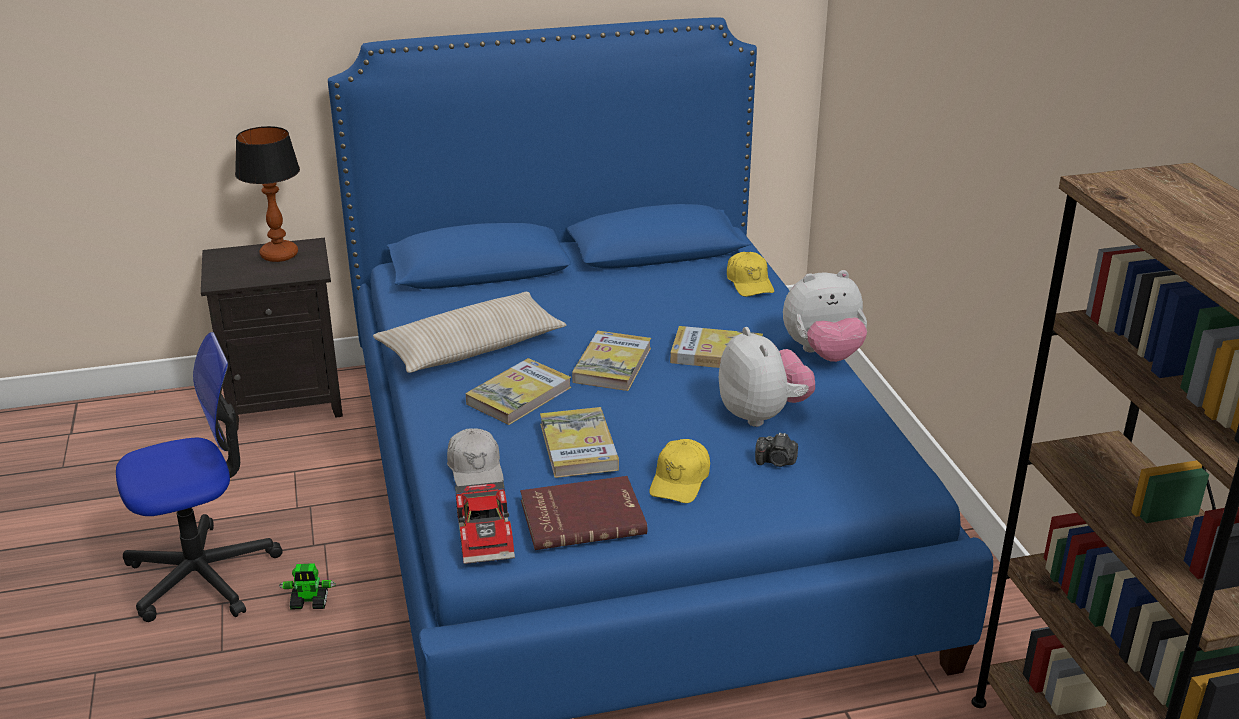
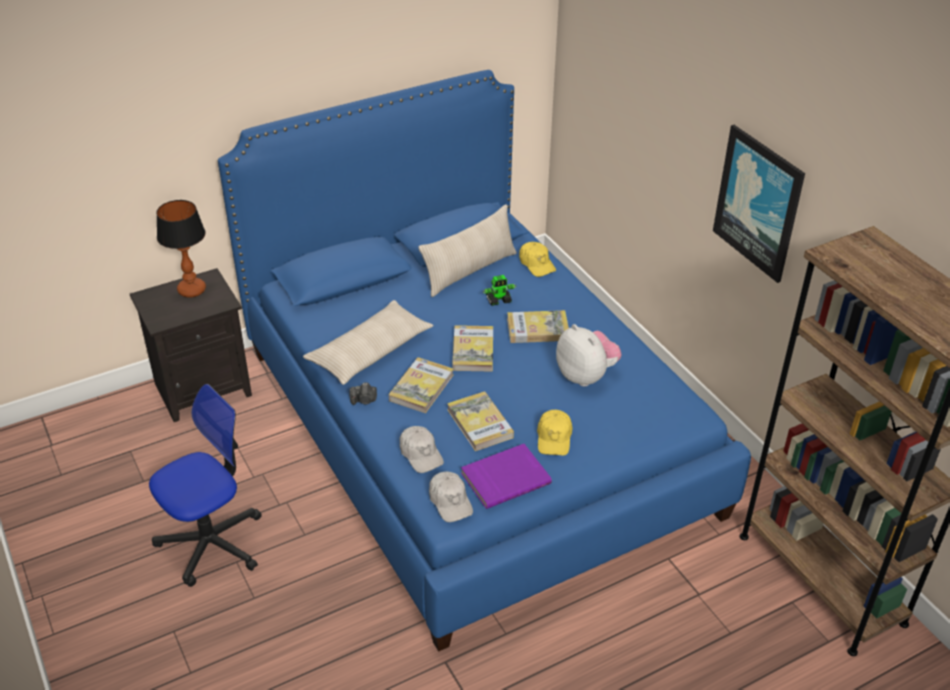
camera: 15 degrees left, 10 degrees up
(310, 602) = (297, 549): toy robot -> toy robot (499, 300)
(488, 532) = (450, 501): toy car -> white cap
(582, 516) = (505, 477): red book -> purple book
(652, 280) = (469, 271): none -> beige pillow
(776, 462) = (608, 412): camera -> camera (364, 400)
(823, 354) = (606, 318): plush toy -> none
(1046, 171) = (758, 203): none -> picture

